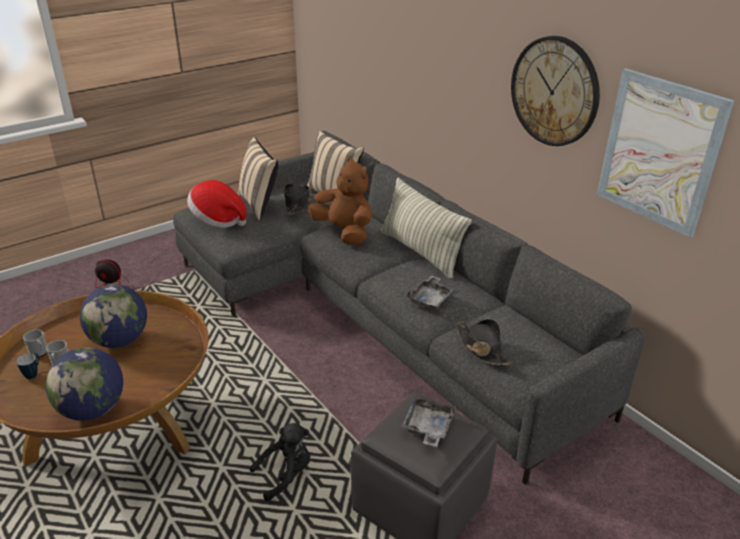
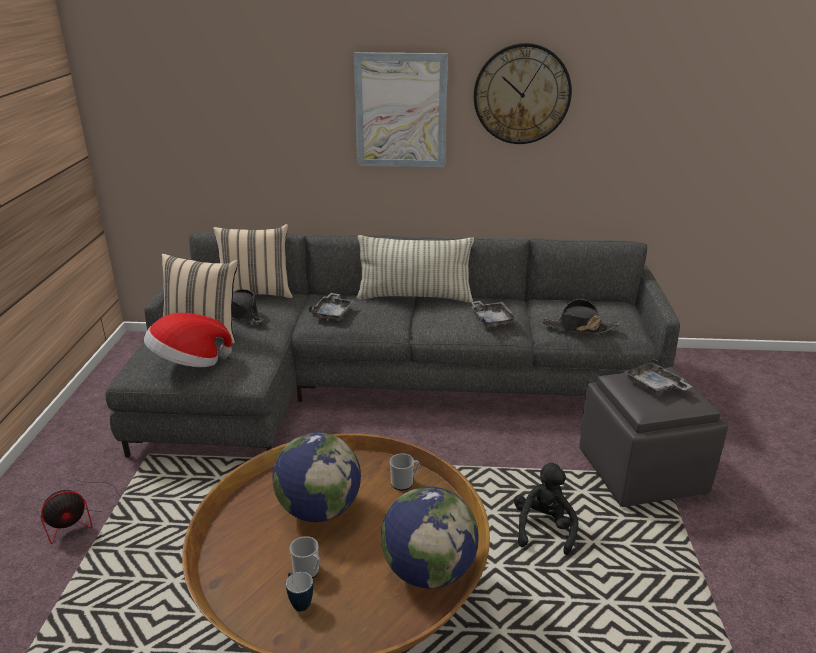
camera: 50 degrees left, 5 degrees down
(39, 353) = (260, 584): mug -> mug (404, 483)
(344, 232) = (333, 313): brown plush toy -> grey tray
(659, 152) = (633, 114): picture -> picture (401, 111)

